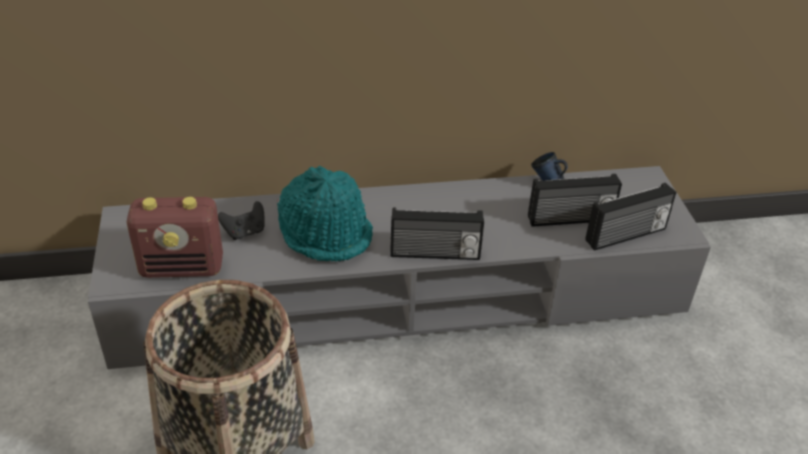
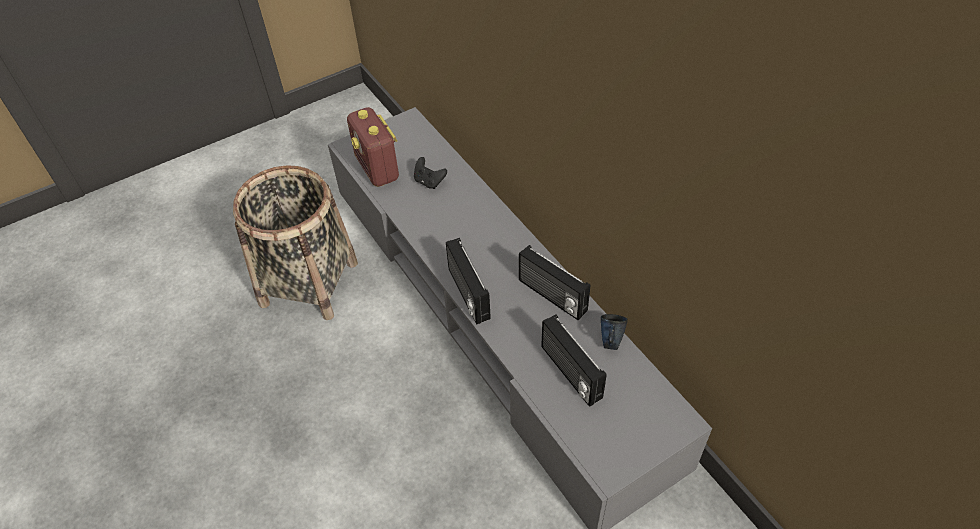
camera: 70 degrees right, 10 degrees up
(326, 233) = (454, 223): turquoise hat -> none
(626, 235) = (573, 423): radio -> radio (551, 296)

